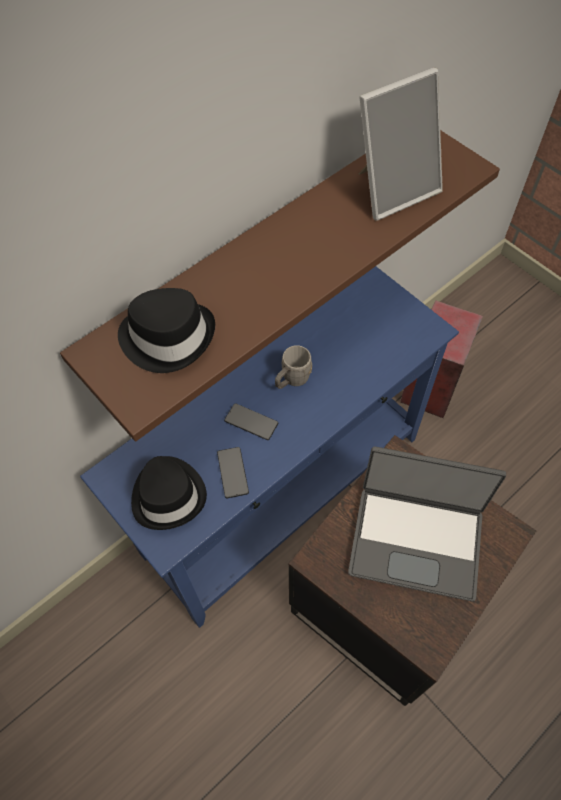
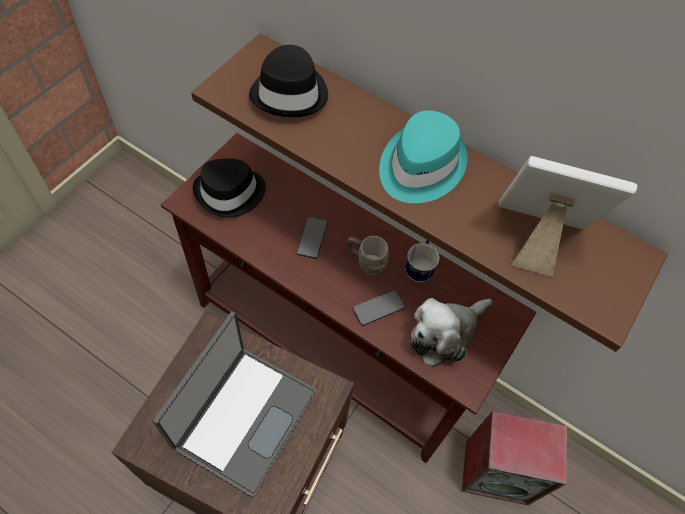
camera: 70 degrees right, 0 degrees up
(232, 472) = (259, 234): phone -> phone (378, 308)
(283, 492) = (334, 346): blue console table -> brown console table
(297, 249) = (419, 166): none -> turquoise hat
(310, 337) = (419, 268): none -> mug
(382, 334) = (444, 334): none -> plush toy
(393, 189) = (536, 238): picture frame -> picture frame turned 150 degrees clockwise
(416, 540) = (244, 417): laptop -> laptop turned 150 degrees counterclockwise

